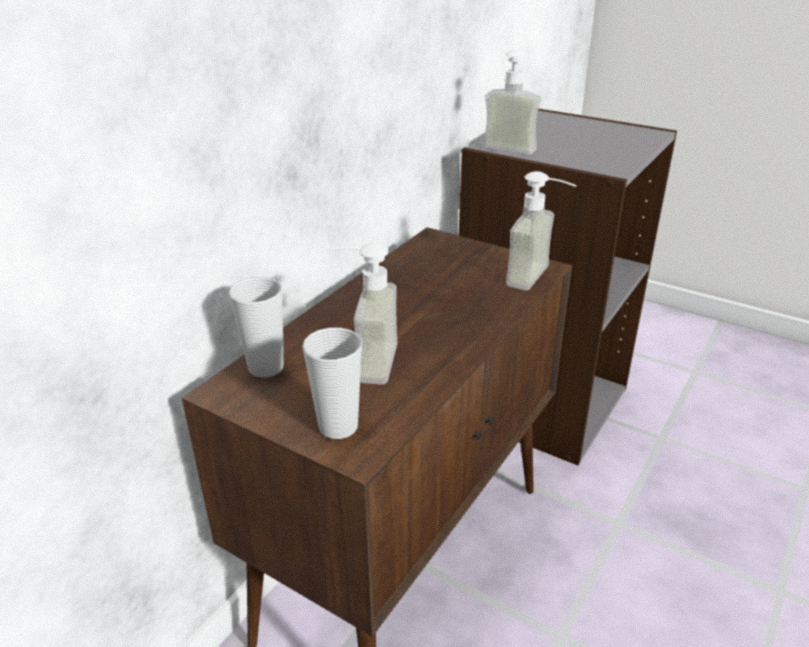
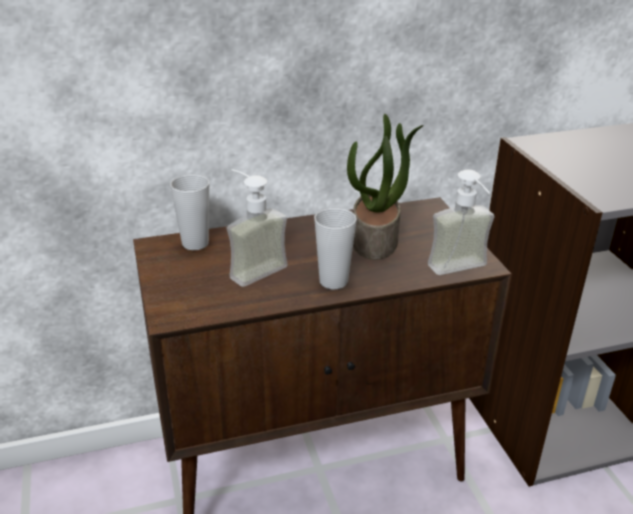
camera: 40 degrees right, 0 degrees up
(338, 426) = (182, 297): cup -> cup (333, 281)
(435, 285) = (376, 241): none -> potted plant
(505, 152) = (531, 152): soap dispenser -> none

